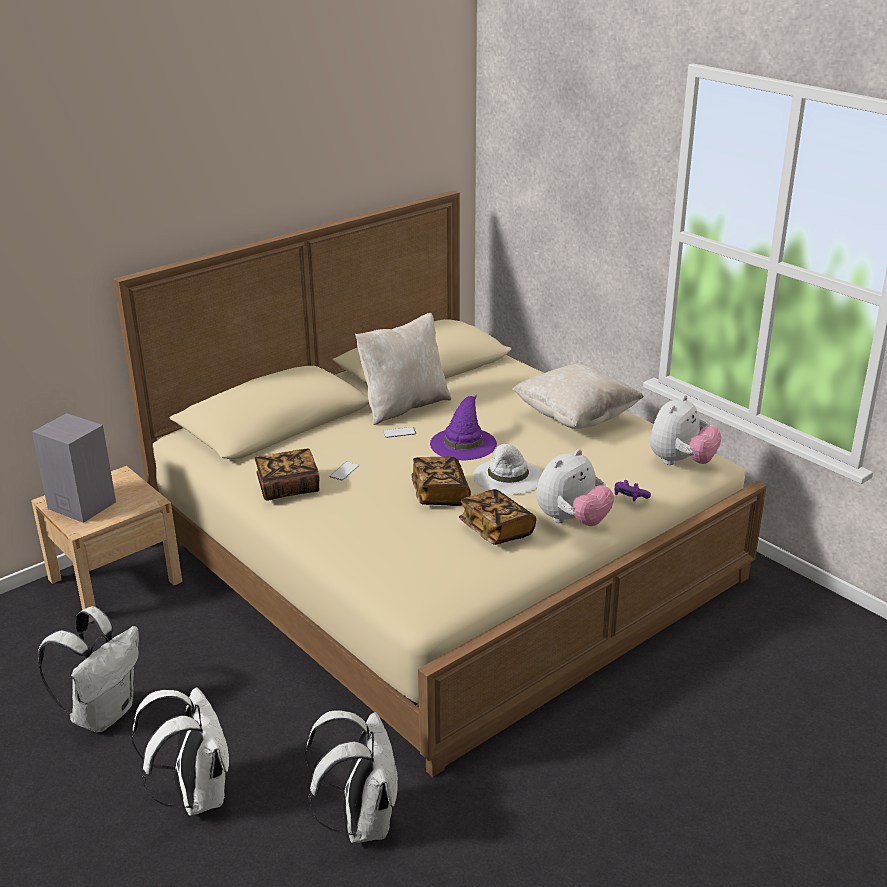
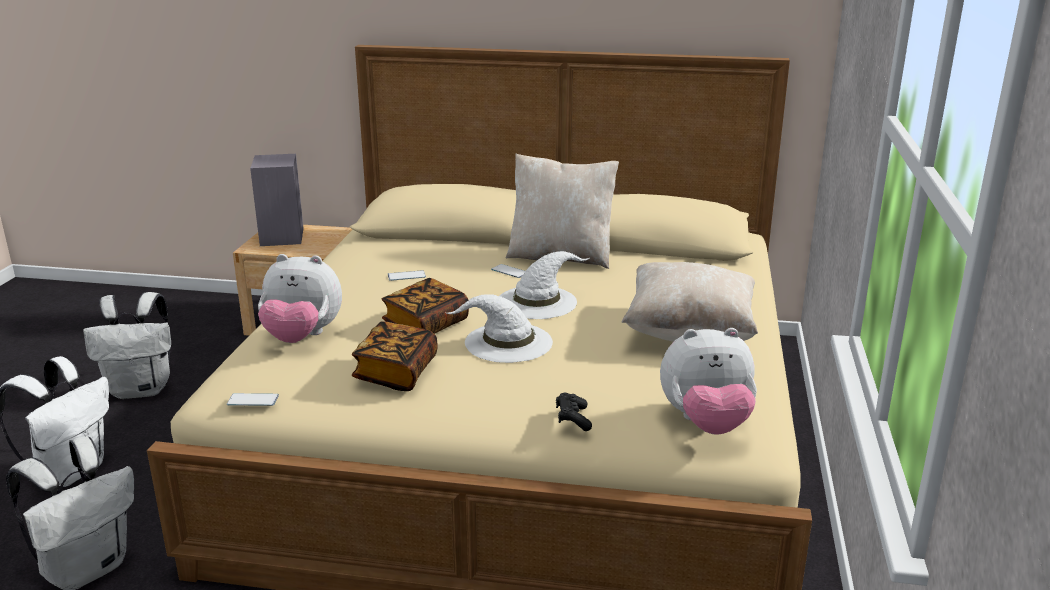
camera: 50 degrees right, 5 degrees down
(288, 487) = (349, 267): book -> none
(458, 597) = (253, 400): none -> phone
(463, 443) = (537, 301): purple hat -> white hat
(572, 521) = (472, 405): plush toy -> plush toy (302, 337)
(629, 496) = (573, 419): purple game controller -> black game controller

